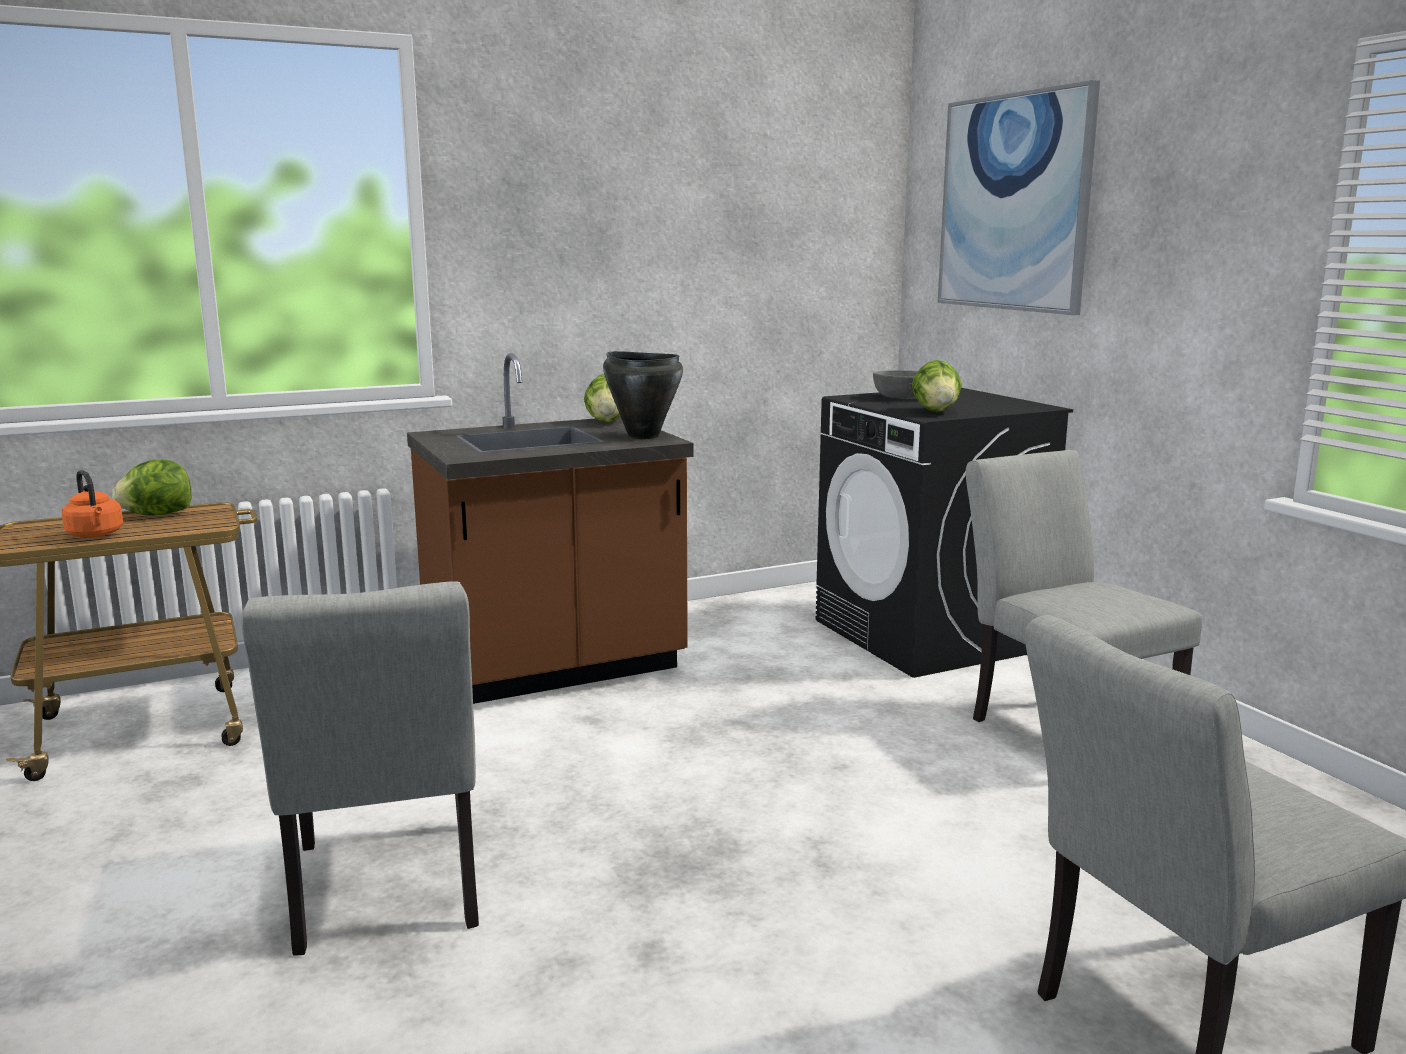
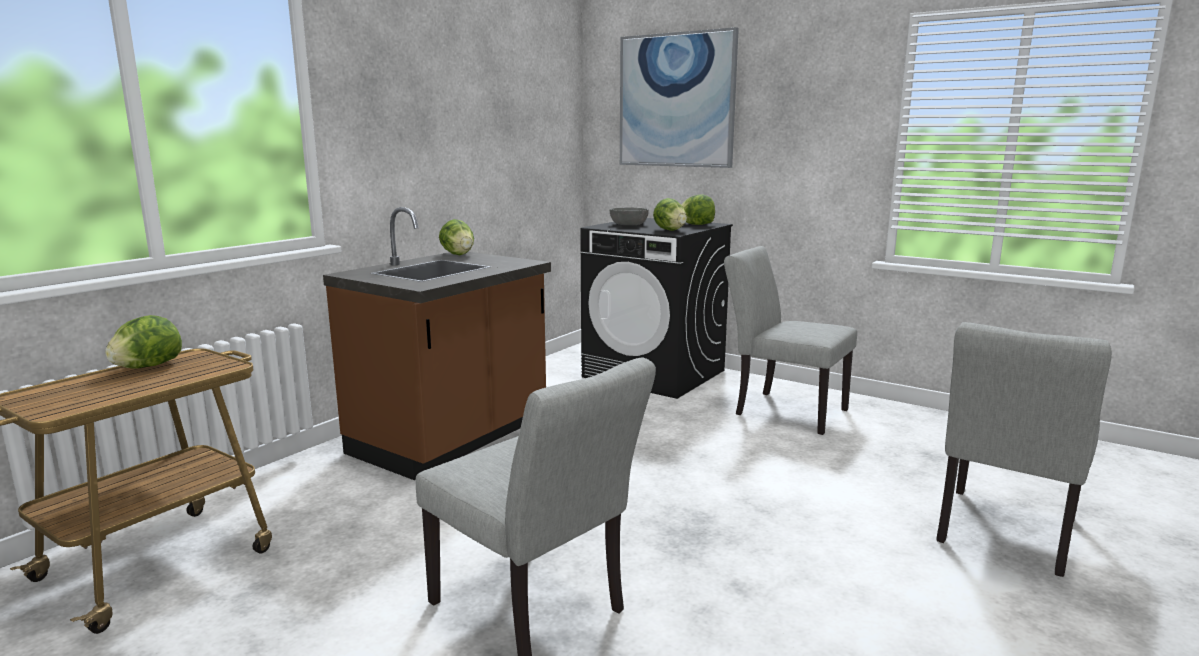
camera: 30 degrees left, 0 degrees up
(96, 535) = (126, 390): orange kettle -> none
(643, 436) = (508, 261): black cooking pot -> none
(1007, 405) = (696, 224): none -> lettuce

